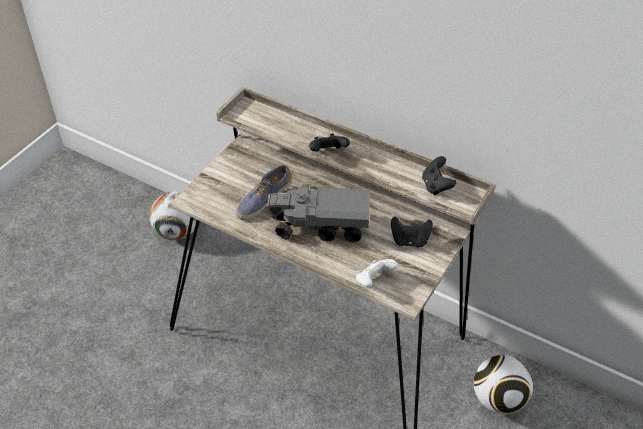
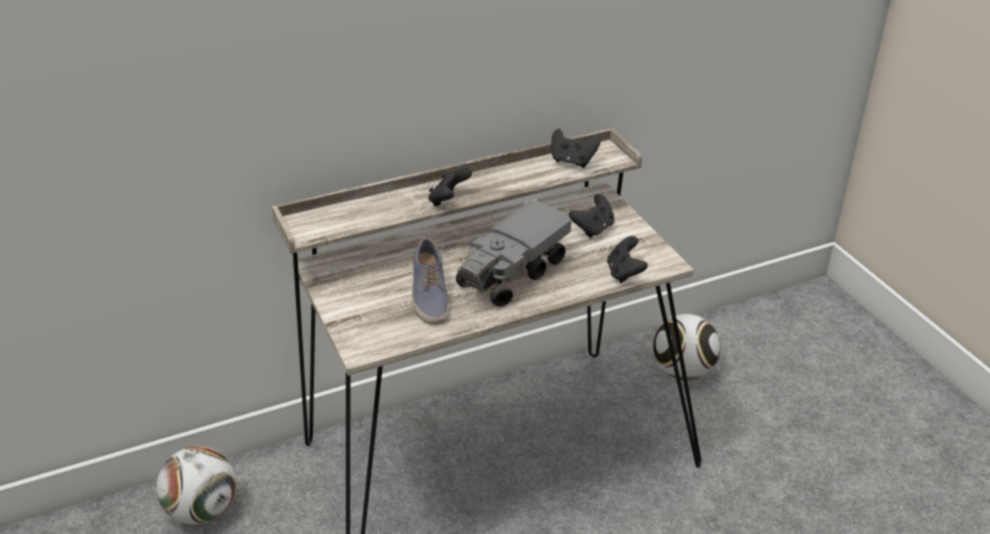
camera: 55 degrees left, 10 degrees down
(373, 281) = (624, 273): white game controller -> black game controller

